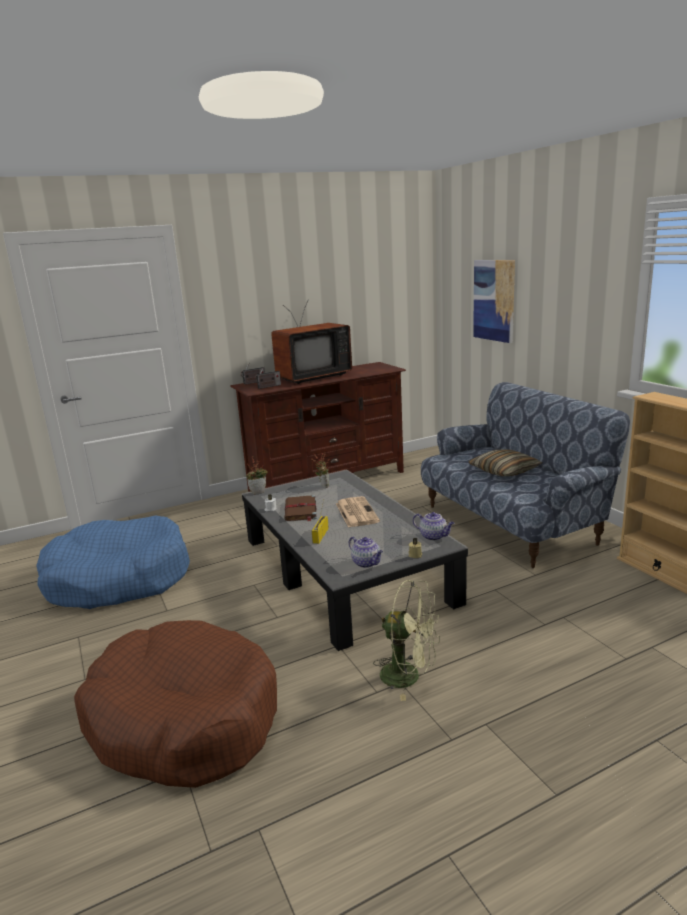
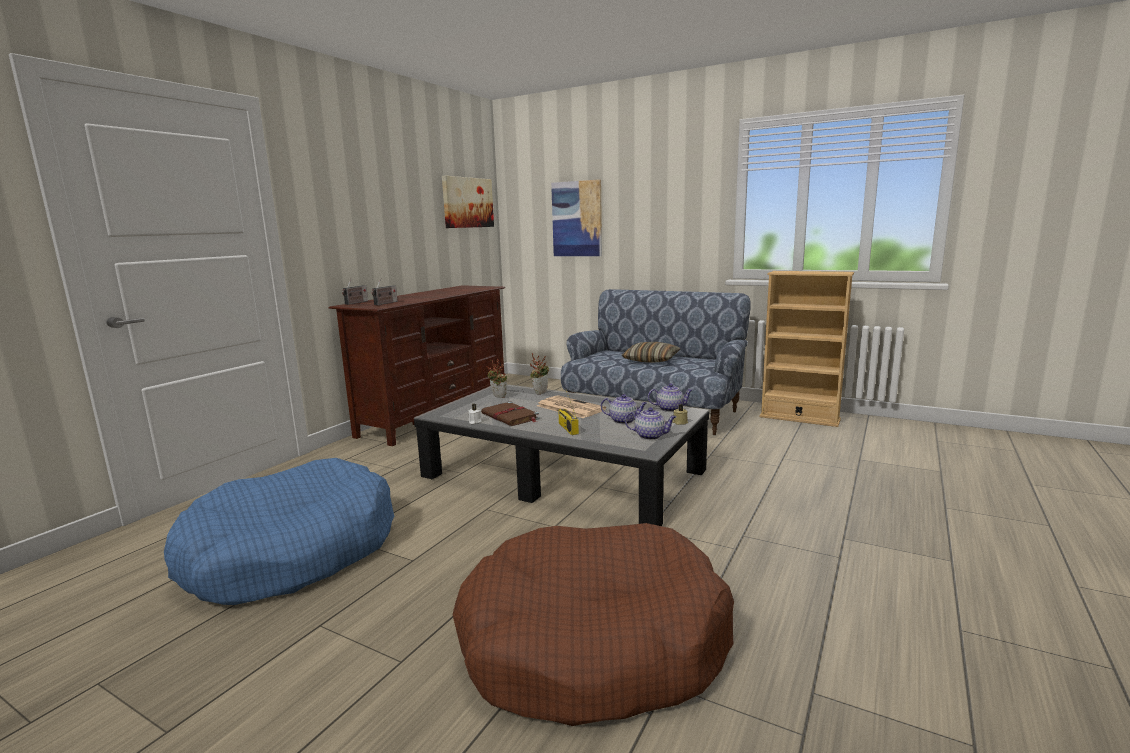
camera: 35 degrees left, 5 degrees down
(258, 492) = (433, 413): potted plant -> potted plant (540, 392)
(310, 377) = (417, 296): television -> none
(374, 539) = (624, 421): none -> teapot
(392, 281) = (467, 202): none -> picture
(409, 676) = (742, 529): green fan -> none

